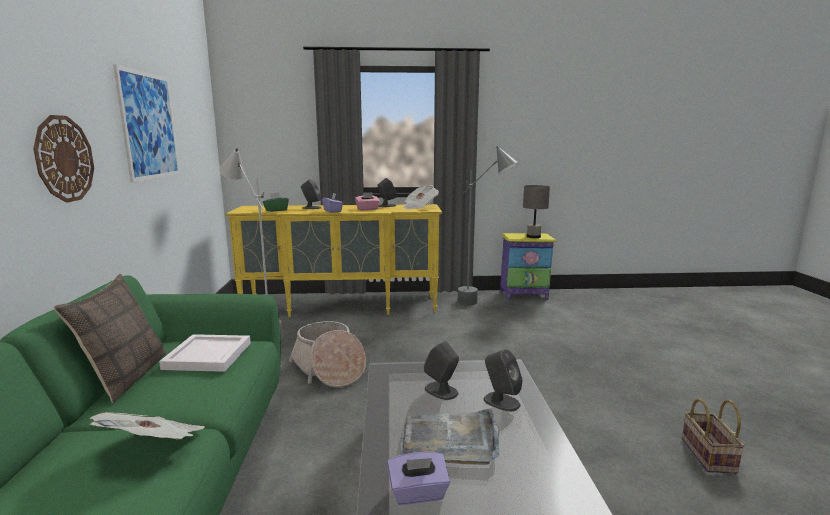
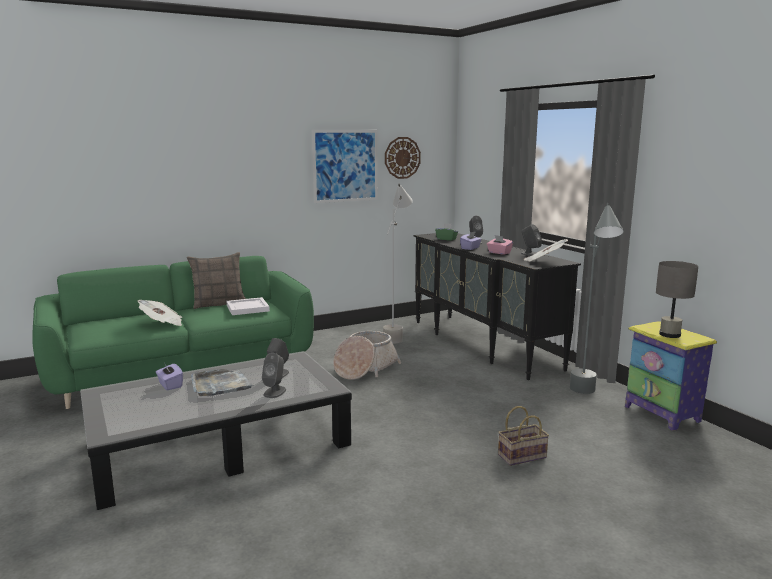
camera: 65 degrees right, 0 degrees up
(64, 159) = (254, 187): wall clock -> wall clock (402, 157)
(341, 306) = (482, 344): yellow cabinet -> black cabinet
(706, 454) = (361, 540): basket -> basket (522, 456)

